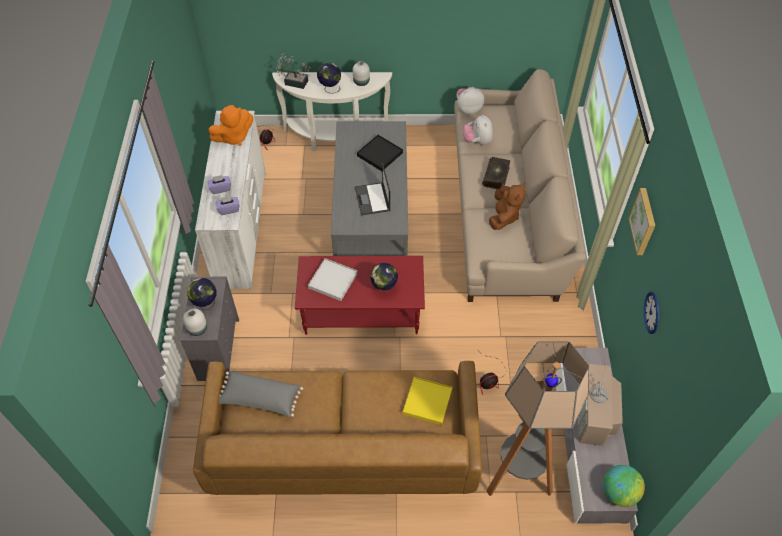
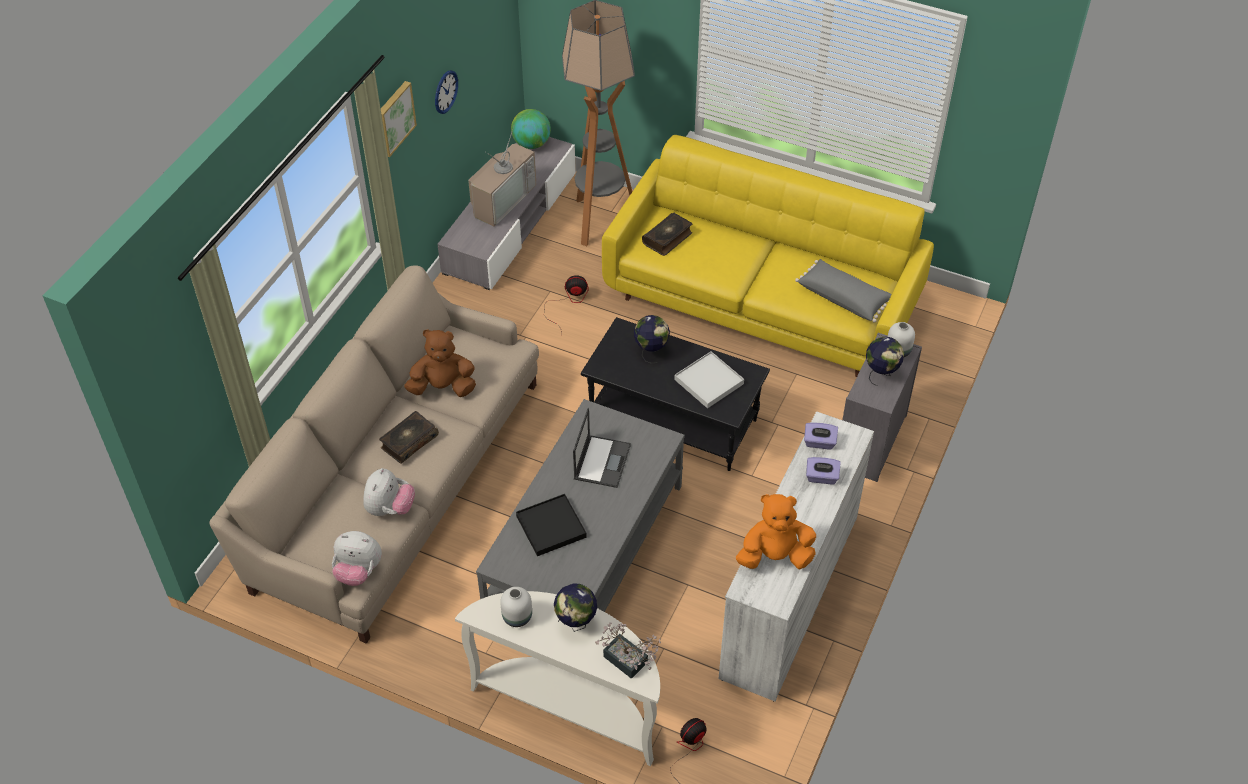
camera: 155 degrees left, 5 degrees down
(343, 447) = (762, 299): brown sofa -> yellow sofa
(361, 313) = (674, 420): red coffee table -> black coffee table
(427, 401) = (668, 238): yellow tray -> book
(503, 216) = (443, 387): brown plush toy -> brown plush toy turned 45 degrees clockwise

